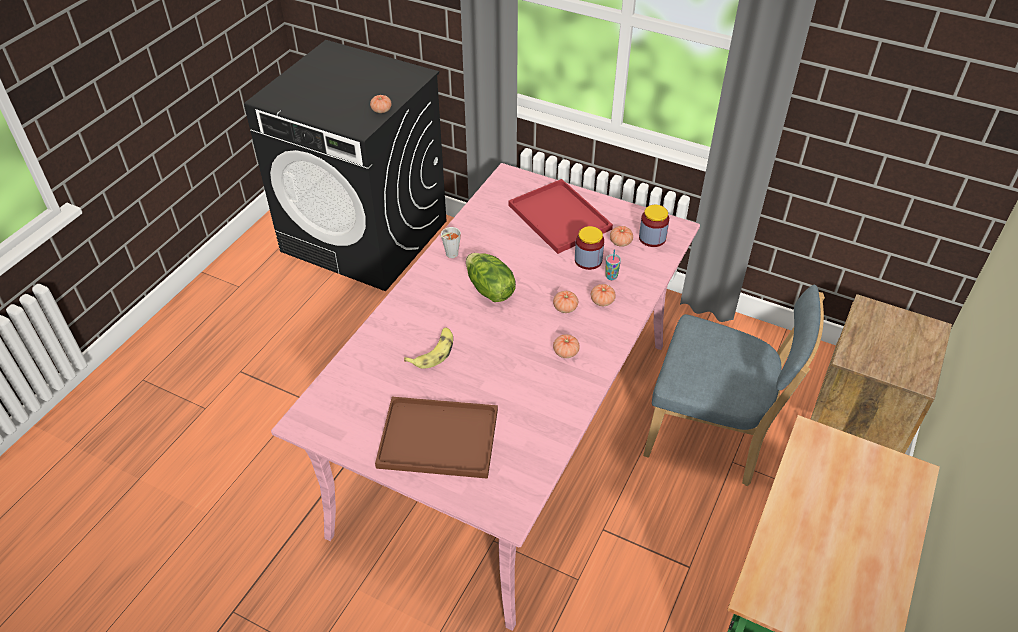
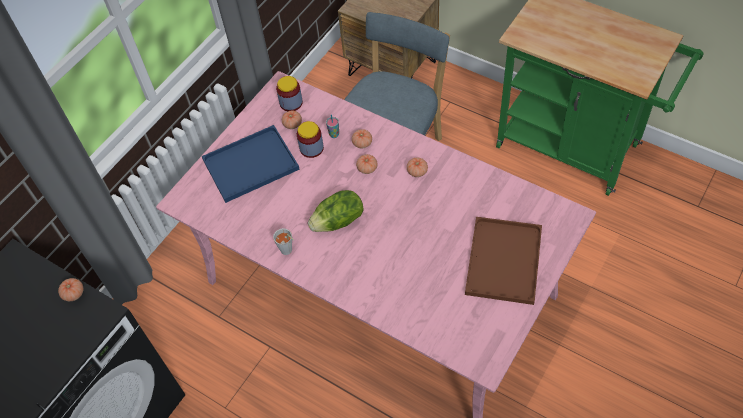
camera: 80 degrees left, 10 degrees up
(433, 352) = (410, 264): banana -> none
(557, 216) = (249, 166): red tray -> blue tray

